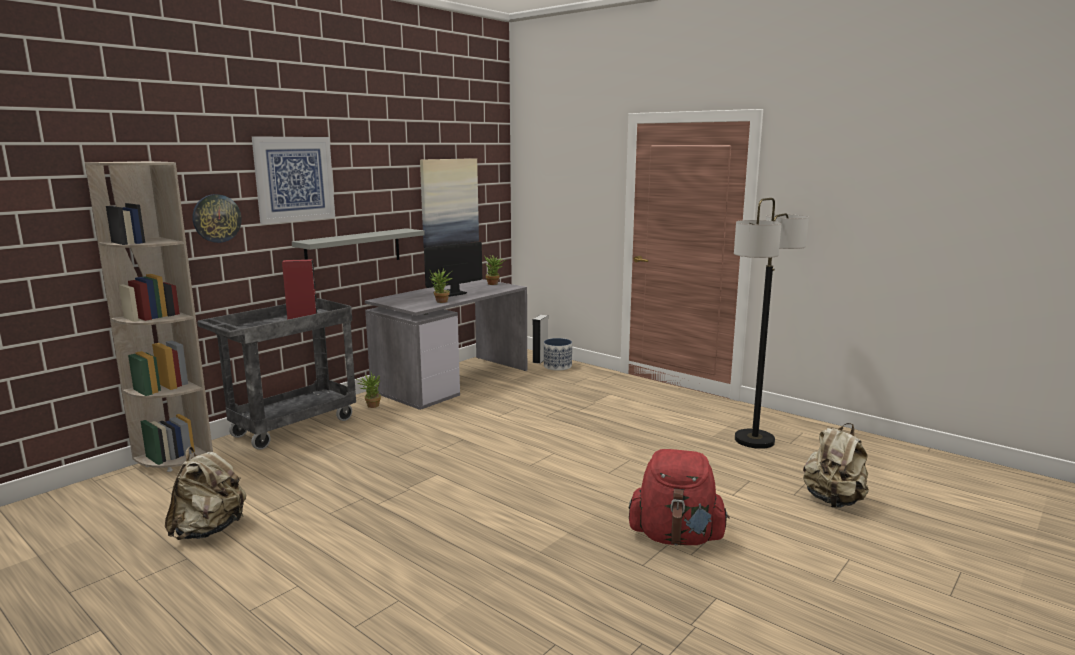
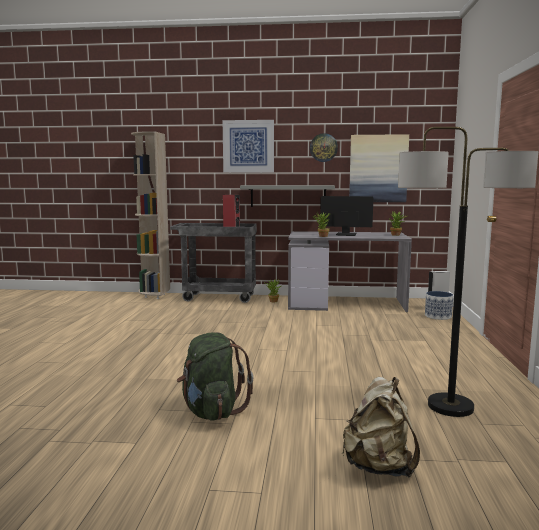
camera: 55 degrees right, 5 degrees down
(209, 530) = (100, 317): beige backpack -> none
(216, 218) = (198, 167): wall clock -> wall clock (323, 147)
(676, 537) = (212, 411): red backpack -> green backpack

